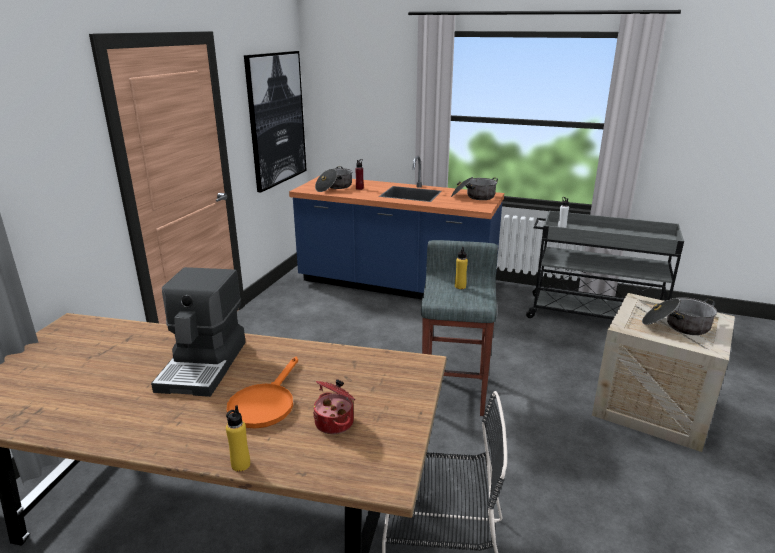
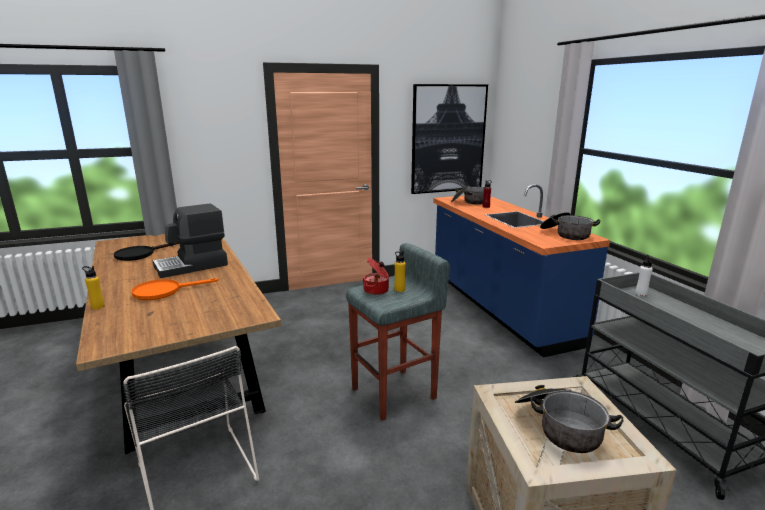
camera: 50 degrees right, 5 degrees down
(71, 392) = (140, 254): none -> black frying pan
(335, 422) = (158, 314): cooking pot -> cooking pot (376, 290)

